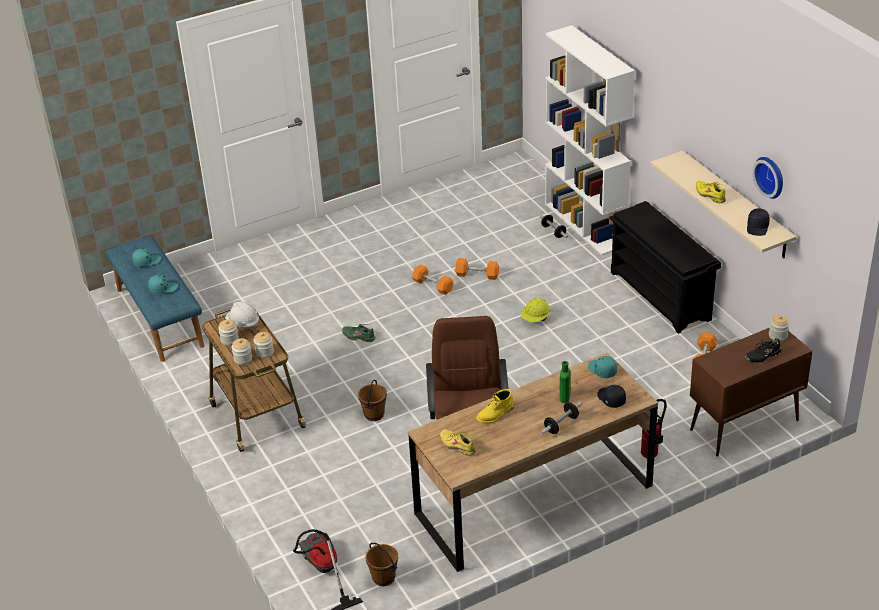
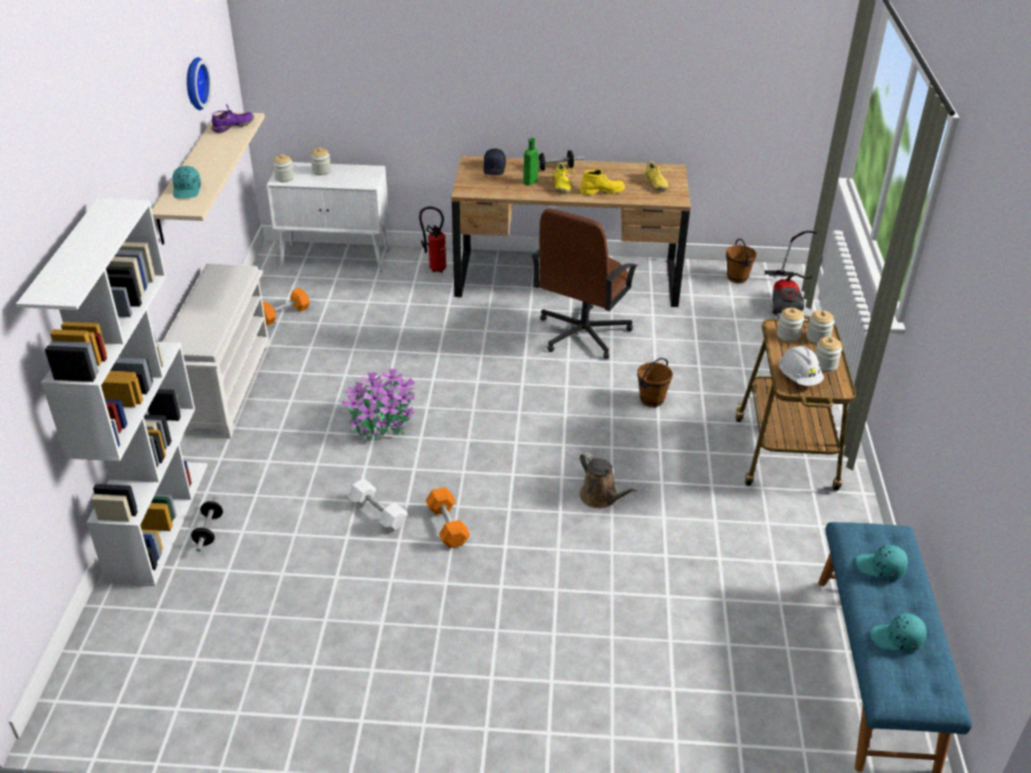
camera: 150 degrees left, 0 degrees up
(359, 336) = (601, 497): green shoe -> brown watering can
(477, 275) = (378, 513): orange dumbbell -> white dumbbell
(535, 319) = (381, 423): yellow hard hat -> potted plant
(602, 370) = (474, 187): turquoise cap -> turquoise cap (187, 190)
(661, 296) = (224, 386): black shoe rack -> white shoe rack
(710, 195) = (215, 163): yellow shoe -> yellow shoe (561, 185)
(743, 426) = (336, 258): brown cabinet -> white cabinet
(758, 227) = (233, 126): black cap -> purple shoe
(762, 356) = (321, 171): black shoe -> jar

